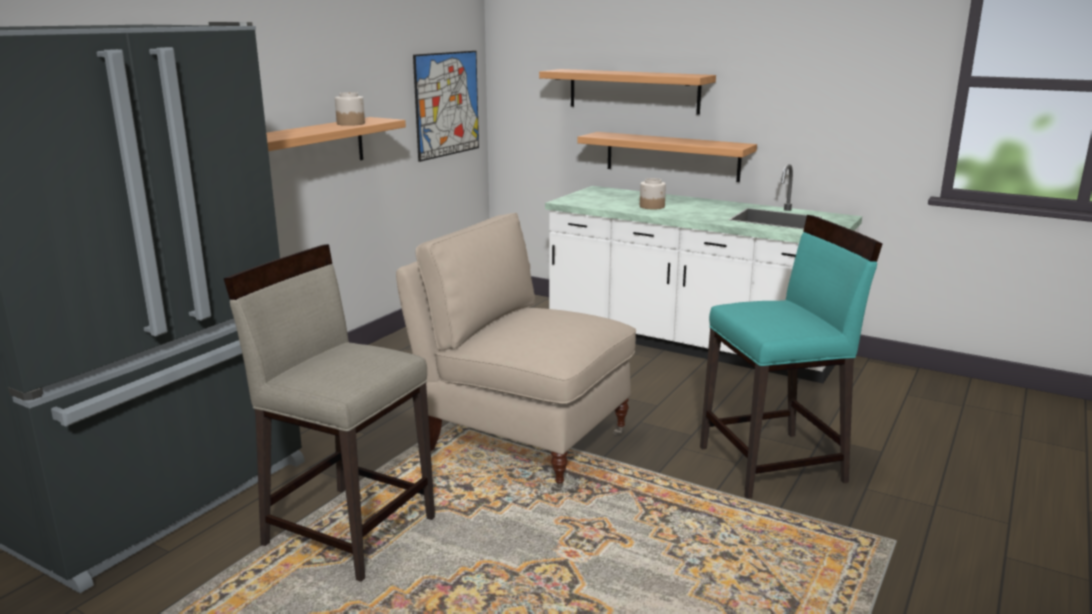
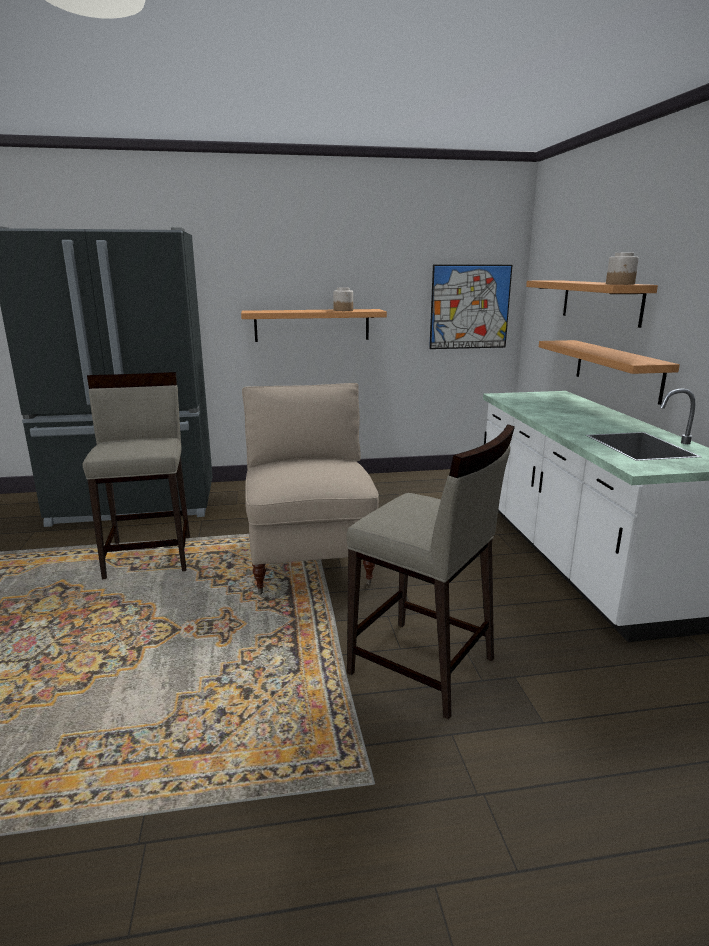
camera: 50 degrees right, 0 degrees up
(652, 206) = (555, 412): jar -> jar (620, 284)
(773, 464) = (422, 667): turquoise stool -> beige stool

